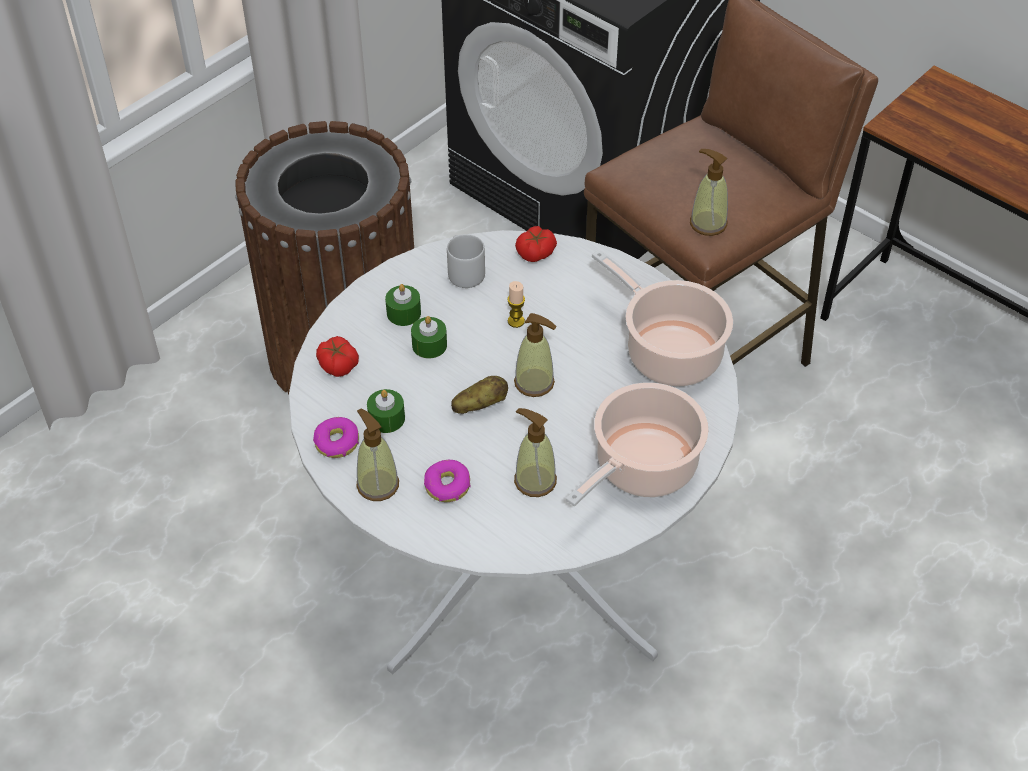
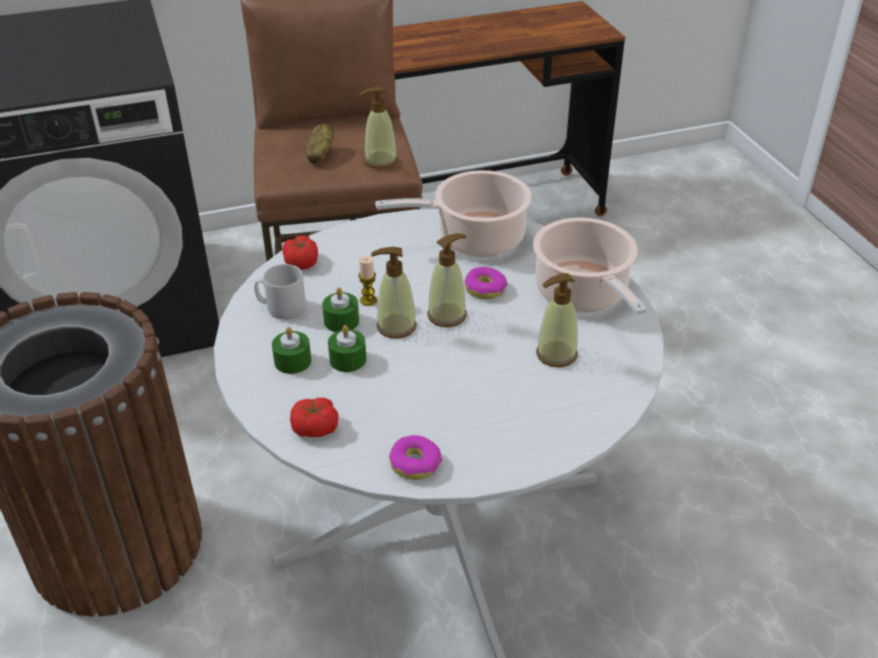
camera: 60 degrees left, 10 degrees down
(377, 484) = (490, 453): soap dispenser -> soap dispenser (396, 326)
(386, 418) = (413, 418): green candle -> green candle (341, 321)
(447, 486) = (525, 408): donut -> donut (485, 289)
(480, 405) = (446, 355): potato -> potato (320, 155)

